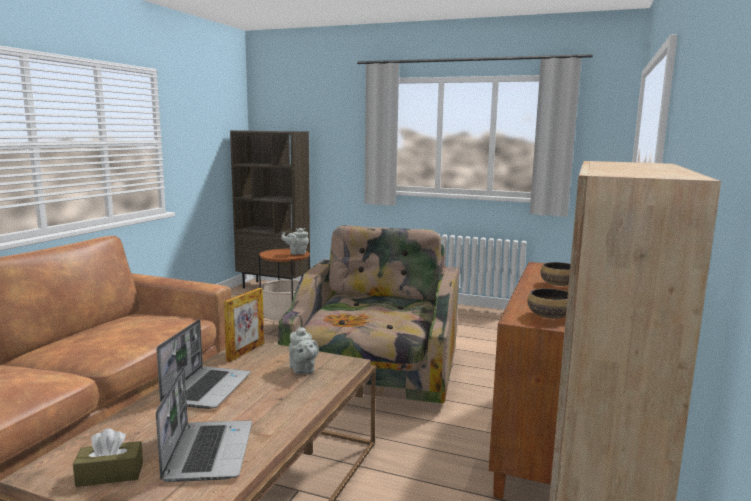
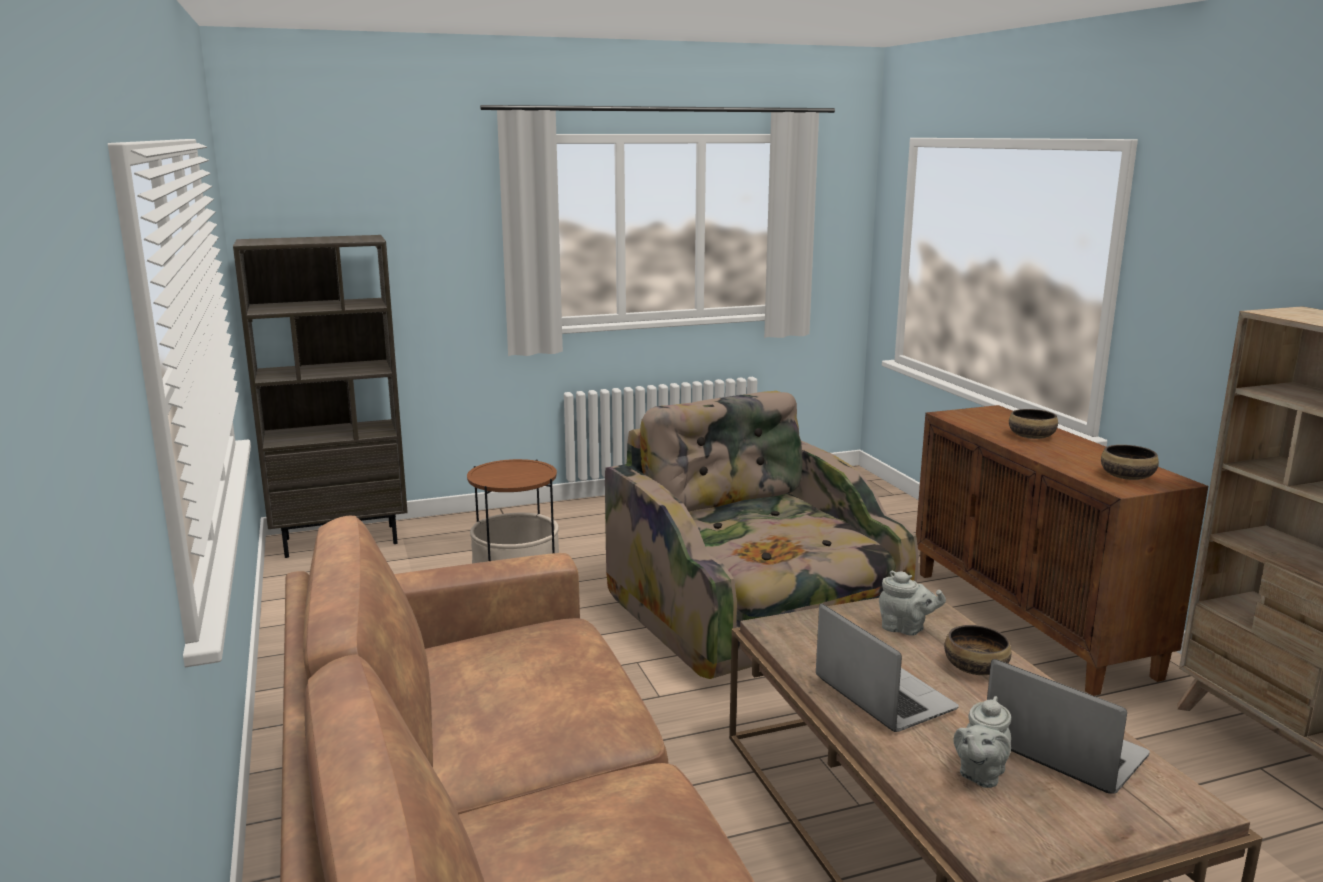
camera: 40 degrees left, 5 degrees up
(110, 474) = (1056, 819): brown tissue box -> none
(246, 352) = (794, 635): picture frame -> none
(284, 399) = (975, 667): none -> bowl
(296, 253) = (530, 467): grey teapot -> grey teapot (980, 774)

